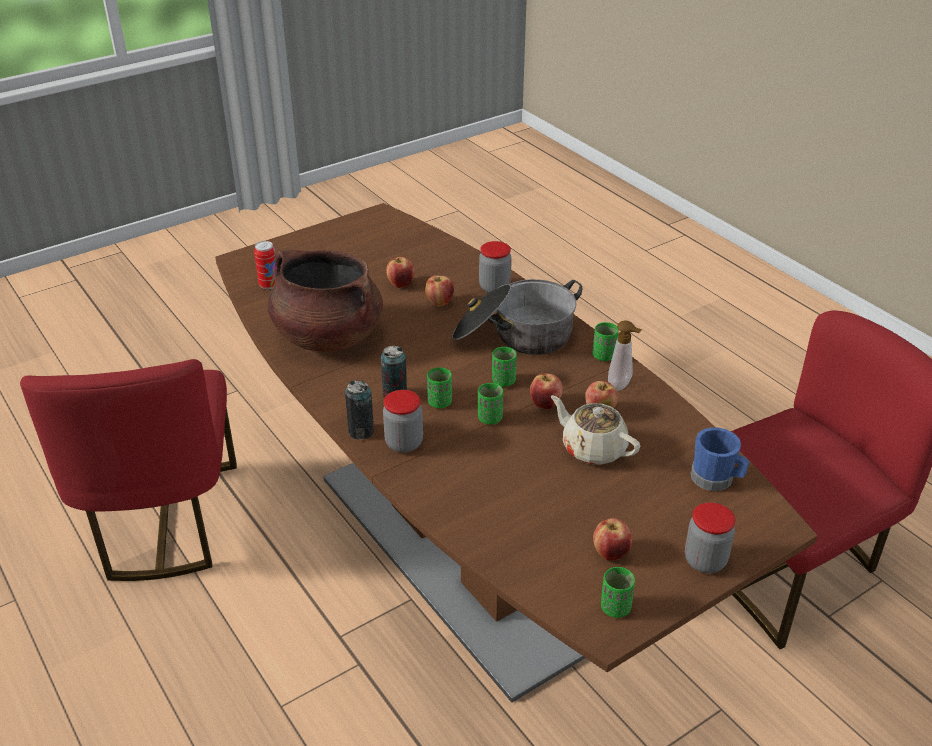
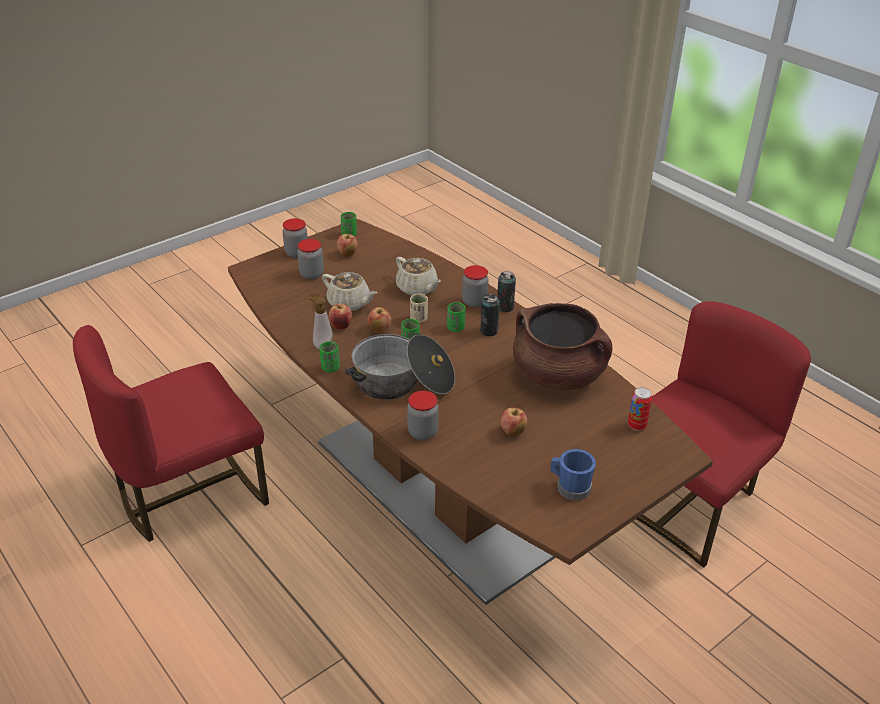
camera: 175 degrees right, 0 degrees up
(163, 521) = (687, 502): red chair -> red chair turned 60 degrees clockwise
(439, 302) = (472, 413): apple -> none
(488, 471) = (417, 288): none -> beige teapot
(490, 418) = (418, 319): green cup -> beige cup
(664, 508) = (311, 274): none -> jar
(716, 479) = (274, 289): blue mug -> blue mug (570, 487)

